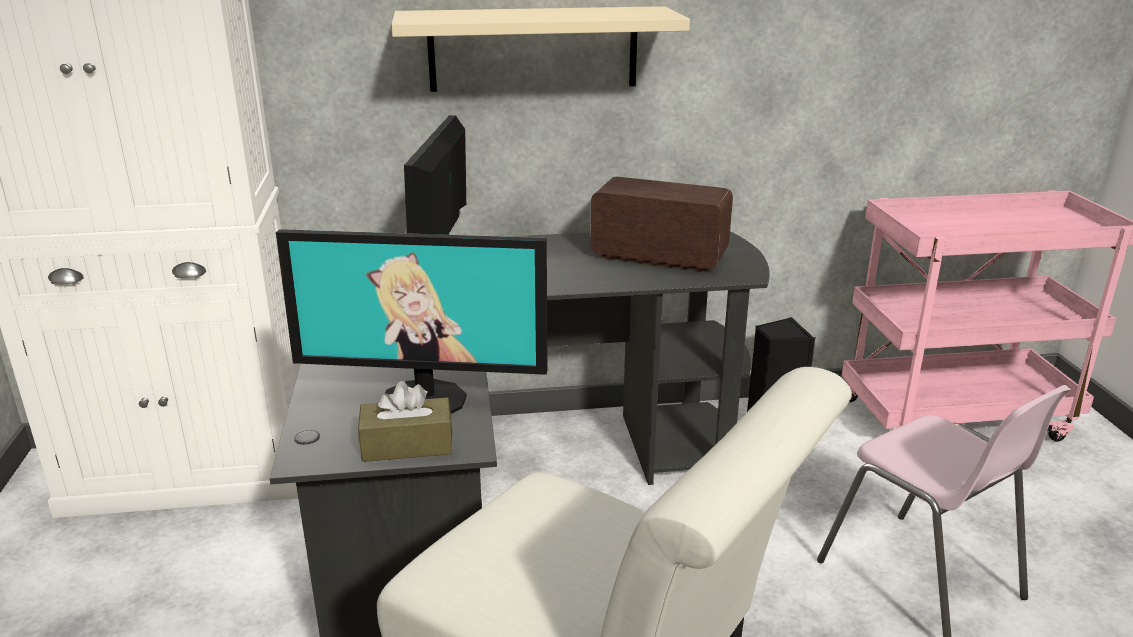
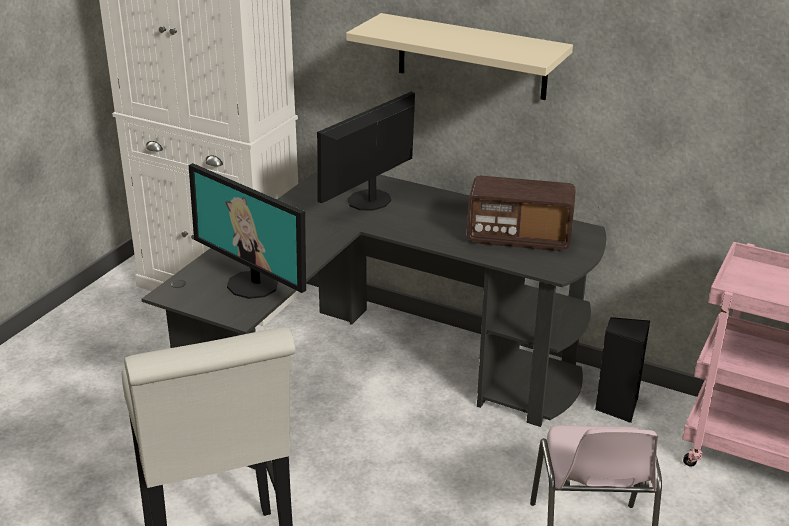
camera: 35 degrees right, 5 degrees up
(407, 445) = (215, 306): brown tissue box -> none
(659, 256) = (519, 238): radio -> radio turned 135 degrees clockwise

